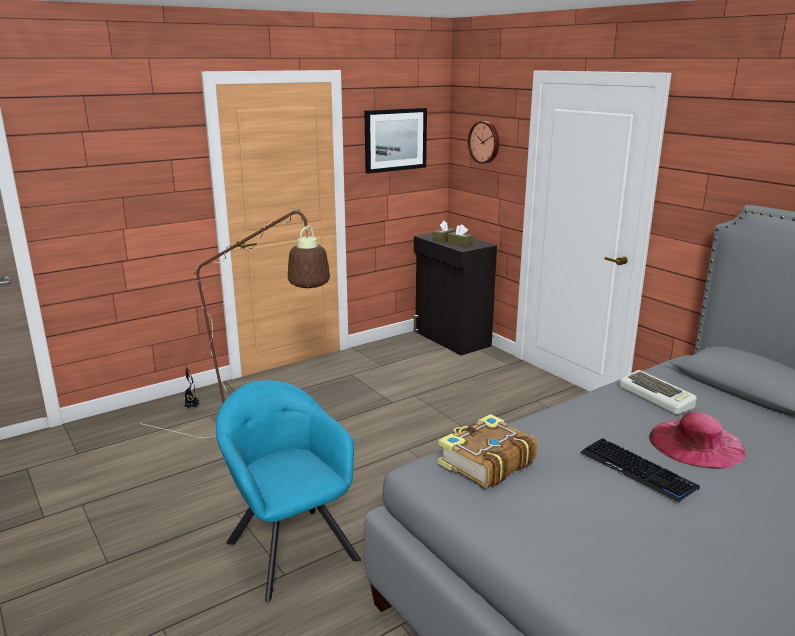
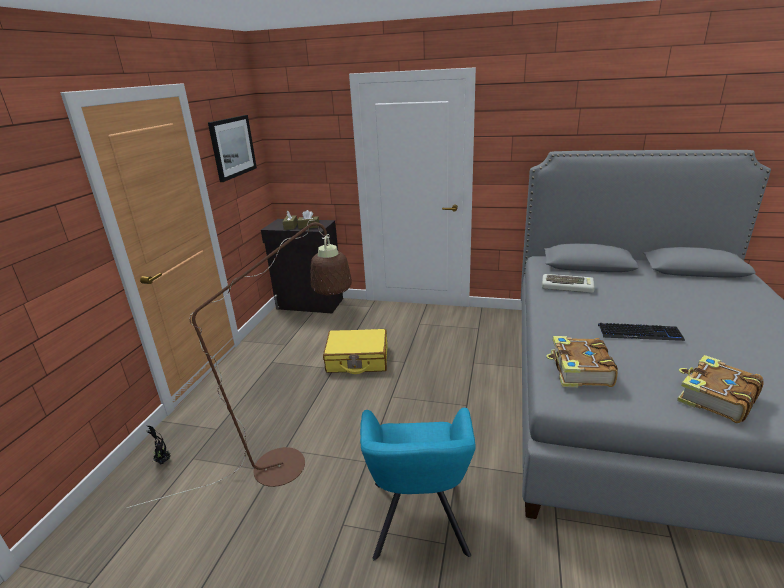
camera: 40 degrees left, 5 degrees up
(289, 547) = (419, 521): turquoise armchair -> turquoise armchair turned 105 degrees counterclockwise
(424, 405) = (357, 359): none -> yellow suitcase
(485, 142) = (306, 138): wall clock -> none
(584, 559) = (715, 398): none -> book
(696, 443) = (628, 304): pink hat -> none

